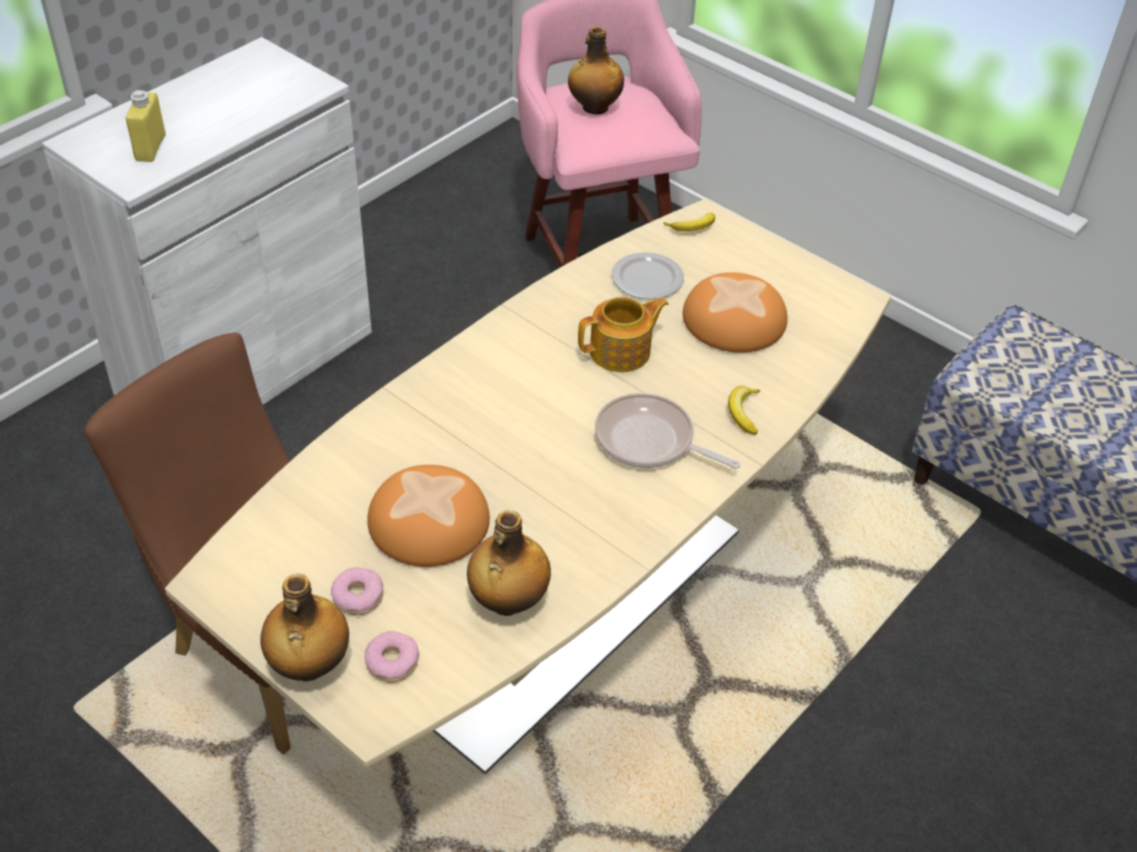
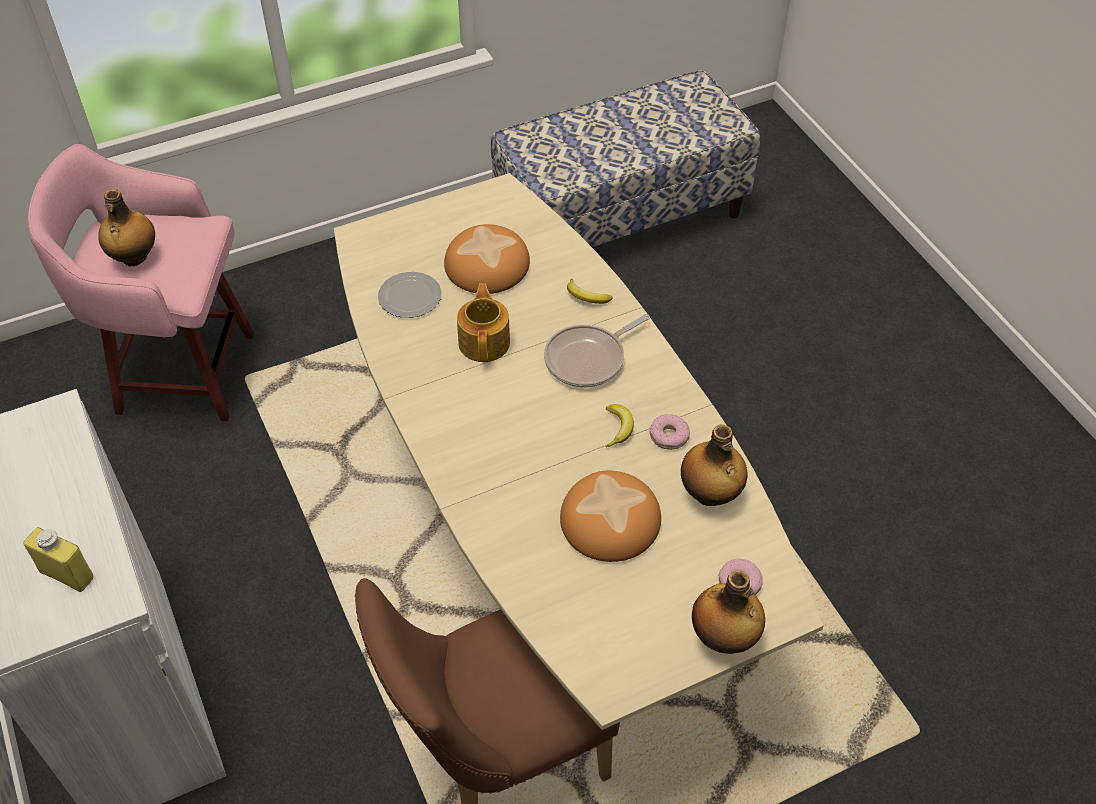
camera: 65 degrees left, 5 degrees up
(358, 596) = (667, 588): donut -> donut (669, 436)
(692, 227) = (365, 248): banana -> banana (618, 428)

